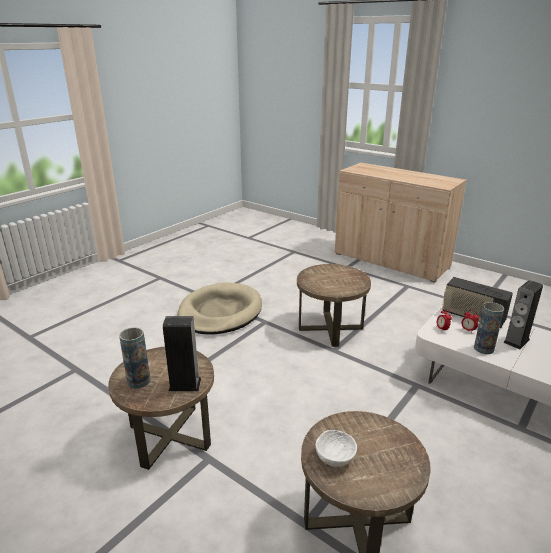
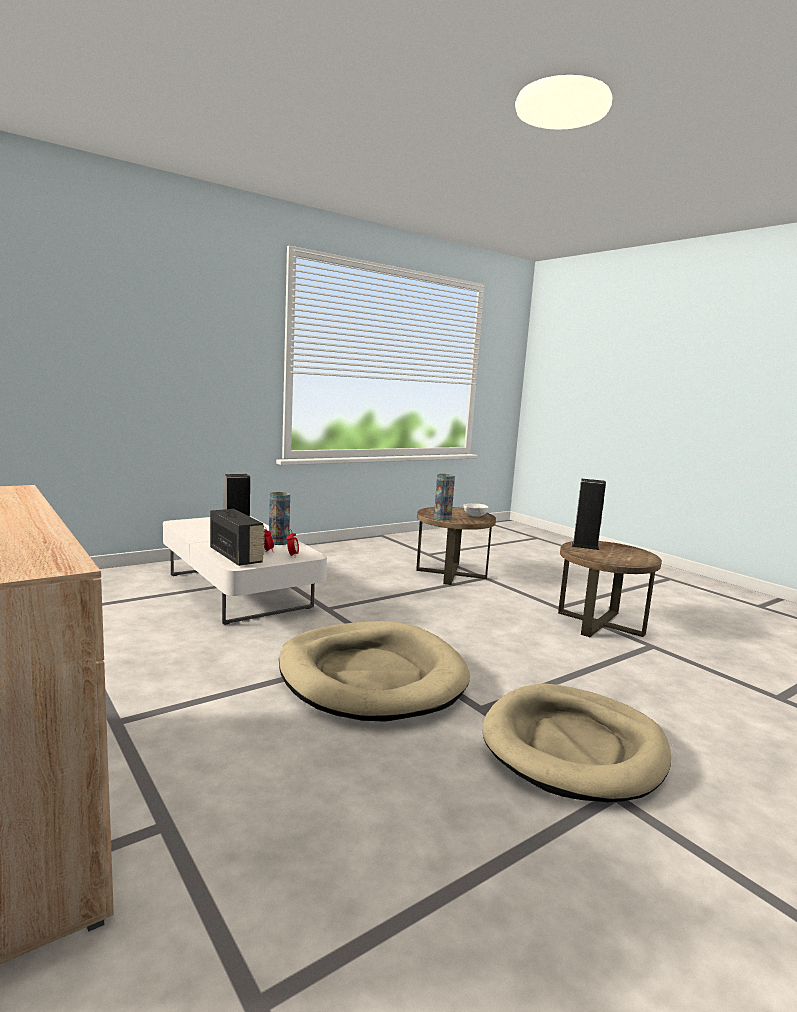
camera: 165 degrees left, 15 degrees down
(138, 381) = (629, 552): vase -> vase (442, 518)
(330, 328) = (371, 676): brown side table -> beige dog bed

